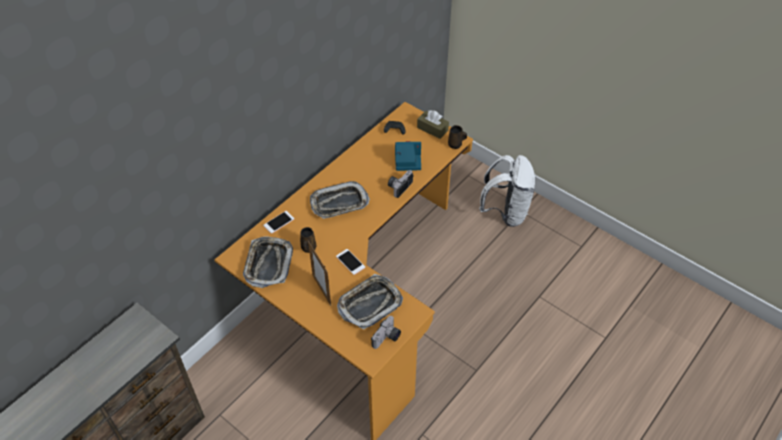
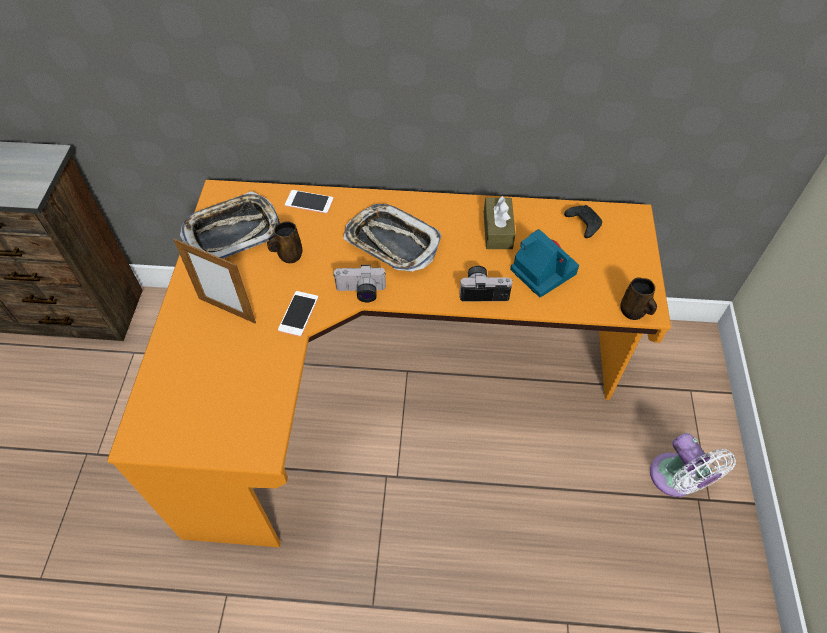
camera: 55 degrees right, 5 degrees up
(321, 290) = (227, 310): picture frame -> picture frame turned 90 degrees counterclockwise
(370, 304) = (238, 380): tray -> none
(387, 338) = (188, 439): camera -> camera (360, 292)
(432, 129) = (633, 265): brown tissue box -> brown tissue box (497, 230)
(506, 212) = (676, 480): white backpack -> white fan

